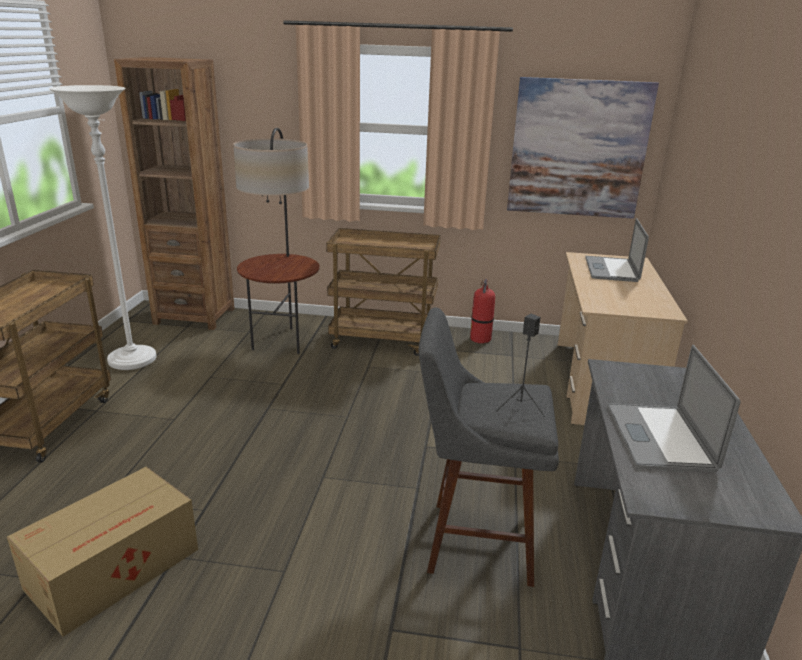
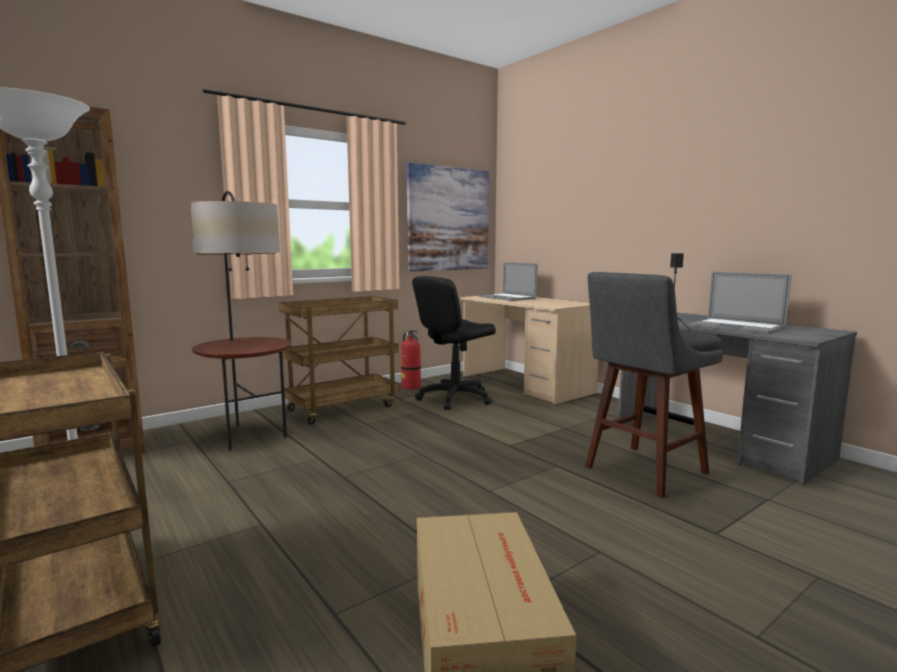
camera: 45 degrees left, 15 degrees down
(490, 370) = (454, 398): none -> black office chair

